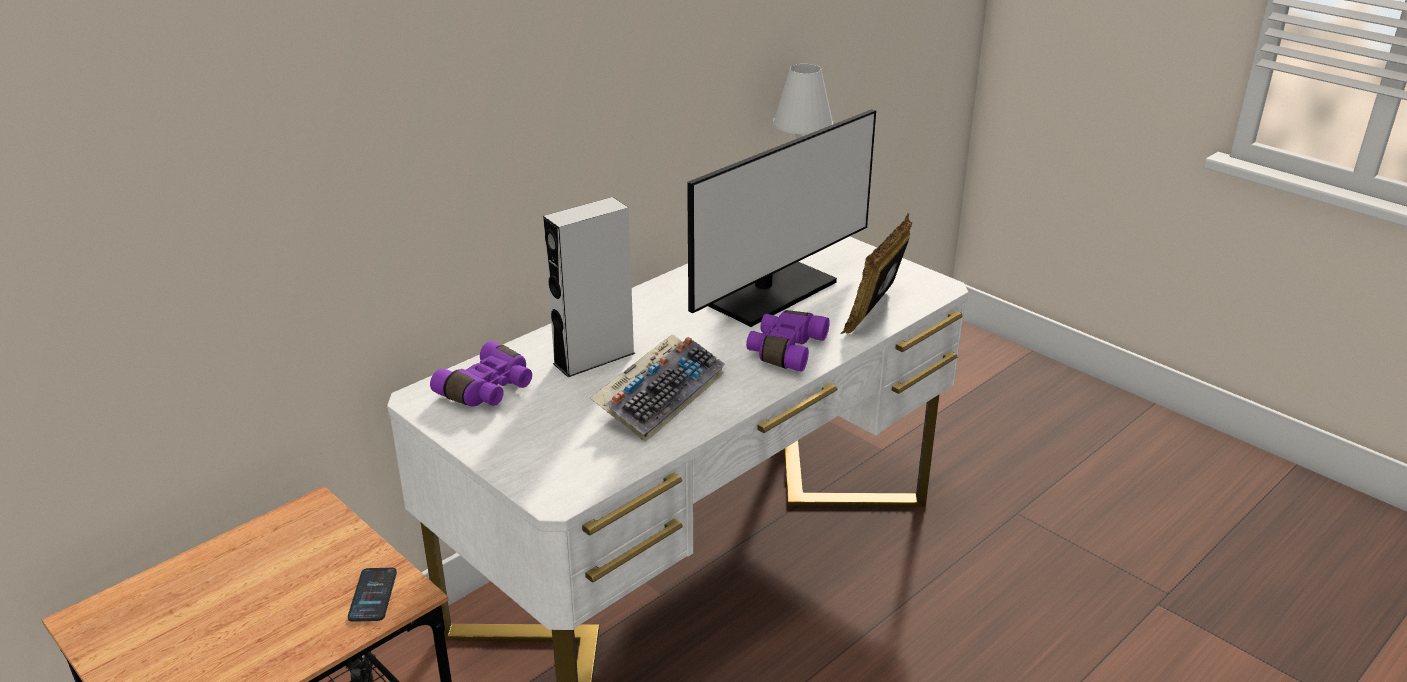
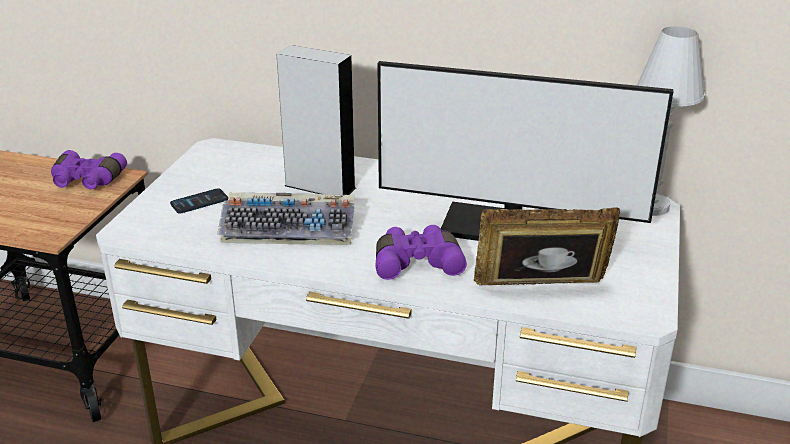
camera: 60 degrees right, 0 degrees up
(373, 595) = (45, 226): phone -> phone (199, 202)
(489, 390) = (242, 165): purple binoculars -> purple binoculars (86, 181)

